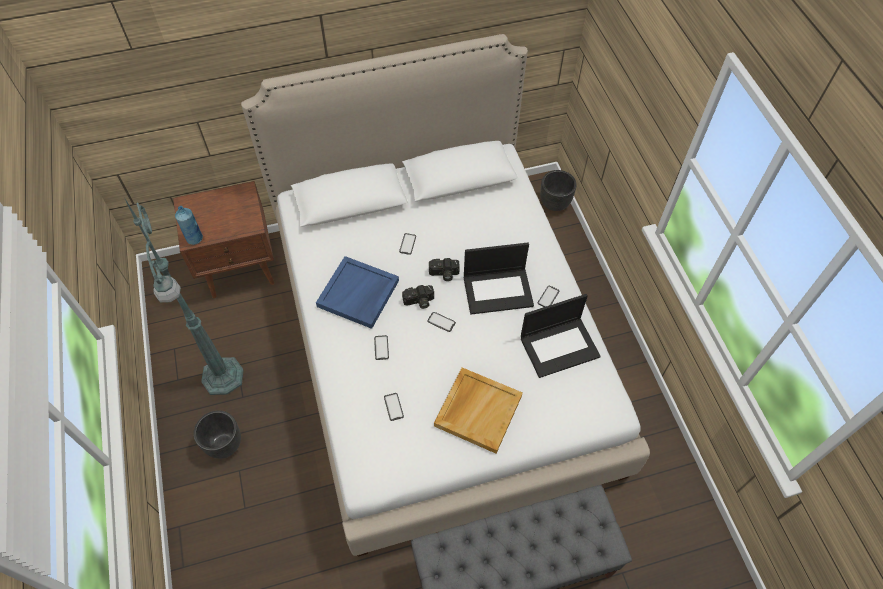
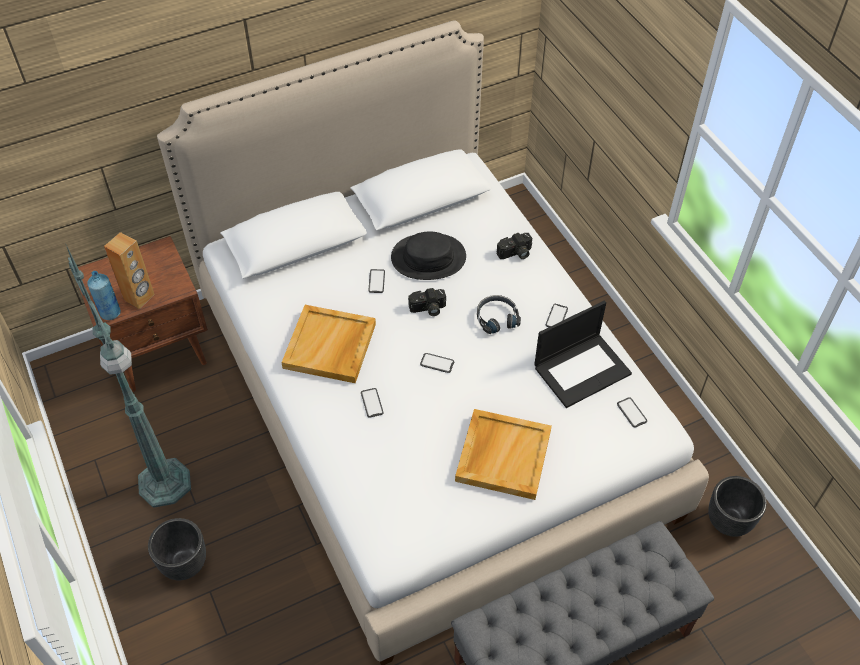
camera: 10 degrees left, 5 degrees down
(219, 229) = (139, 297): none -> brown speaker
(358, 294) = (330, 347): blue tray -> beige tray
(393, 407) = (402, 467): phone -> phone (631, 412)
(419, 302) = (405, 344): camera -> camera (515, 254)
(454, 230) = (428, 257): none -> black hat
(498, 290) = (496, 317): laptop -> black headphones
(555, 203) = (531, 220): black planter -> black planter (728, 520)

